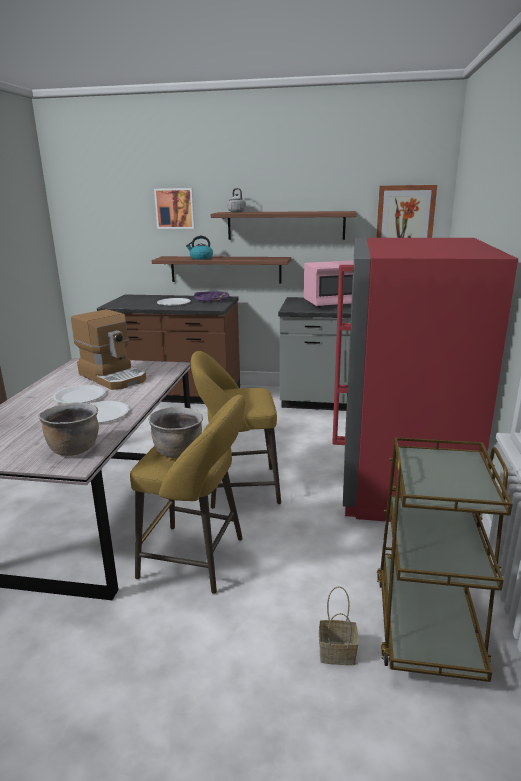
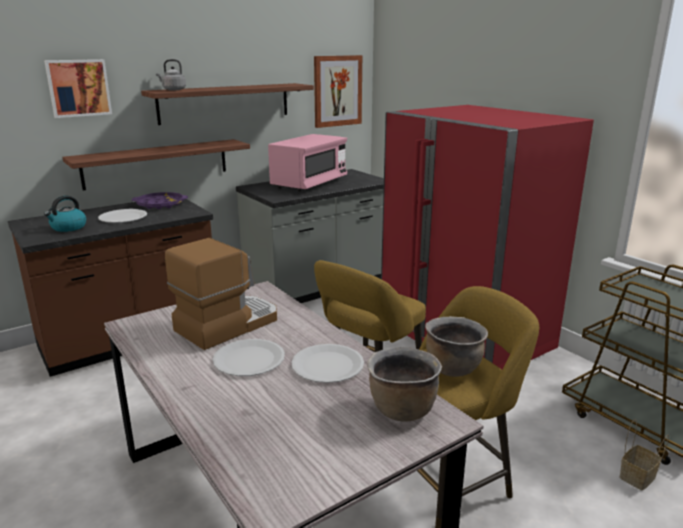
camera: 45 degrees left, 0 degrees up
(113, 377) = (227, 324): coffee machine -> coffee machine turned 45 degrees counterclockwise
(201, 258) = (135, 153): kettle -> kettle (68, 228)

